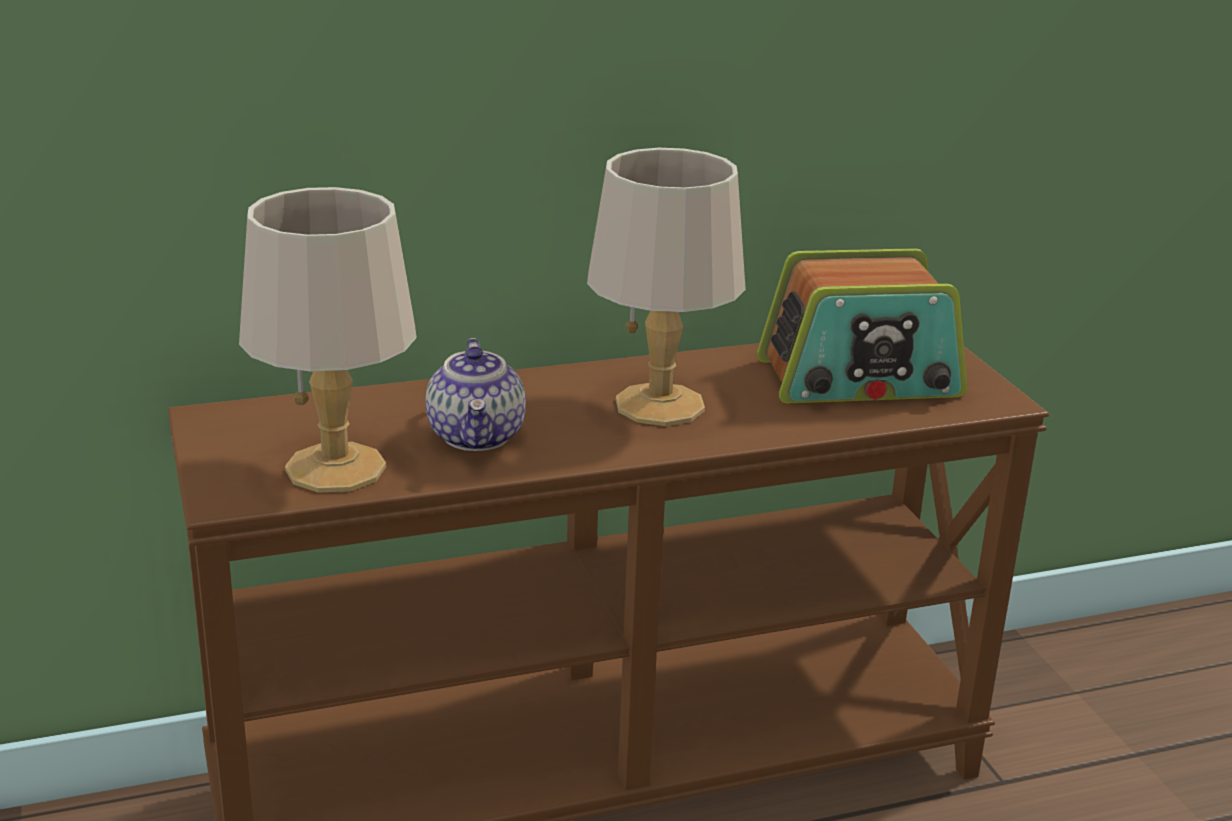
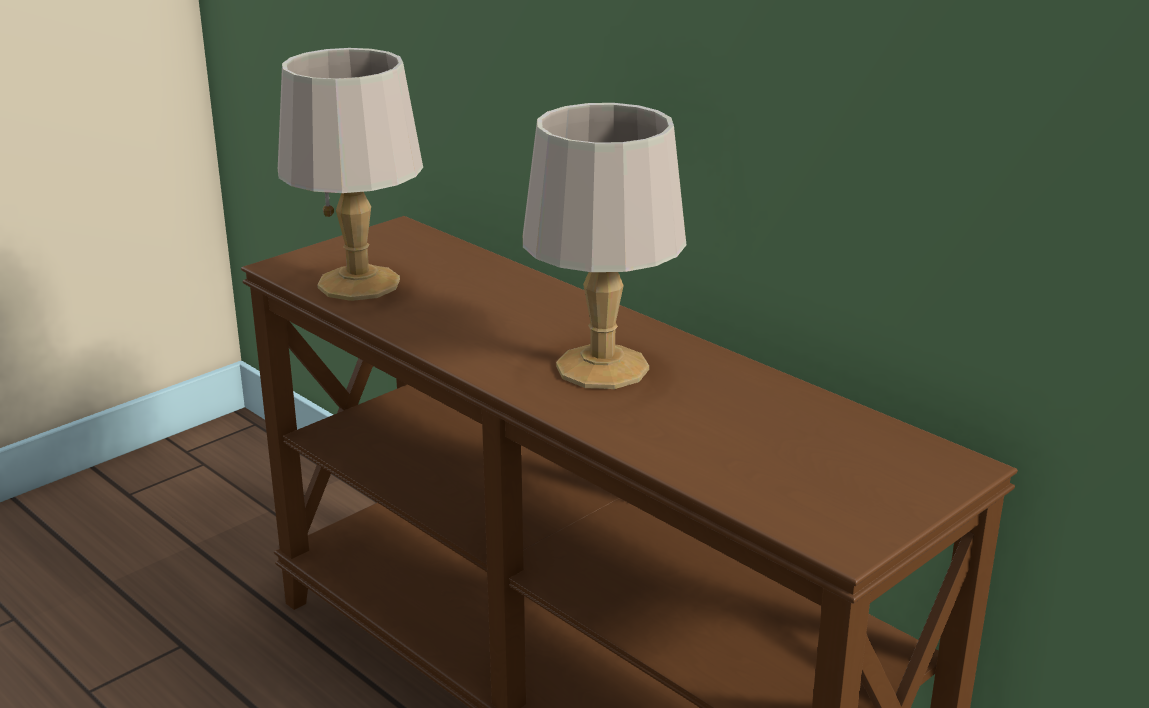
camera: 65 degrees right, 0 degrees up
(477, 436) = (460, 314): teapot -> none
(860, 379) = (788, 449): radio -> none

